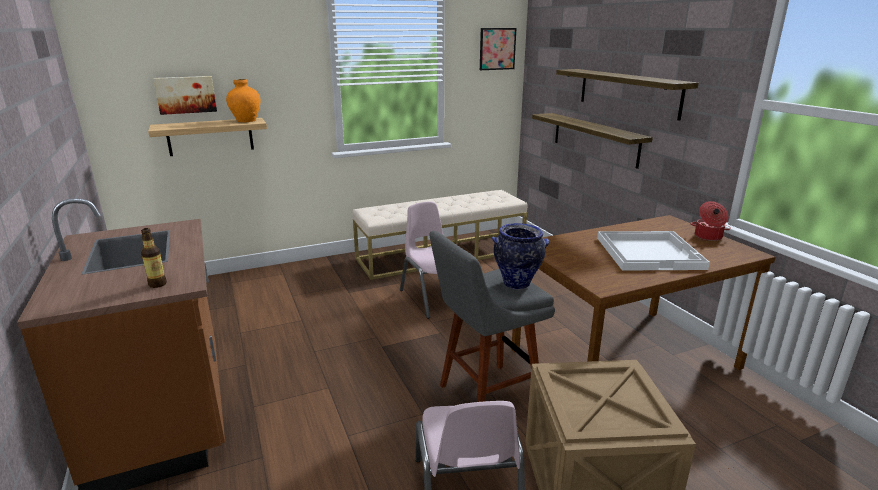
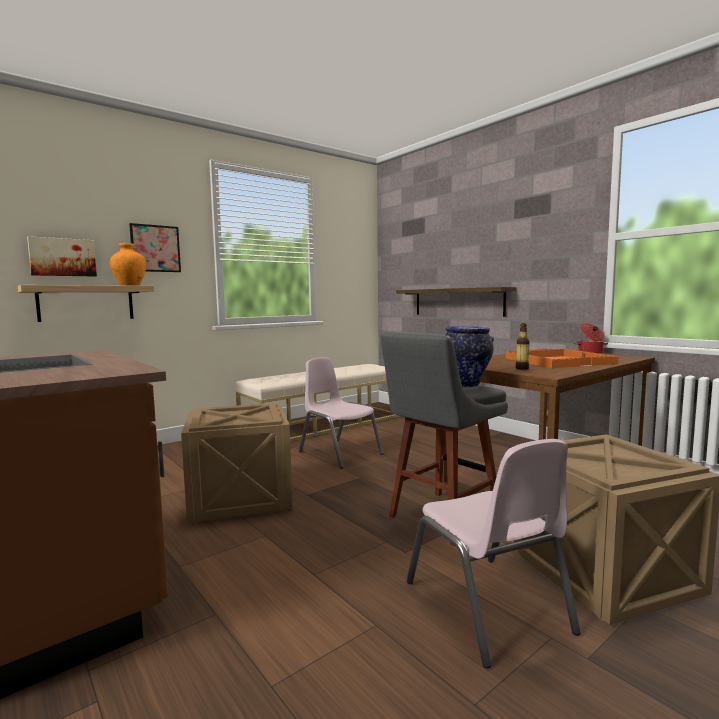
camera: 15 degrees left, 15 degrees down
(157, 284) = (95, 372): bottle -> bottle (522, 368)
(324, 341) = (238, 498): none -> crate
(497, 49) = (356, 241): picture -> picture (155, 248)
(628, 92) = (486, 256): shelf -> none
(649, 252) = (558, 361): white tray -> orange tray

